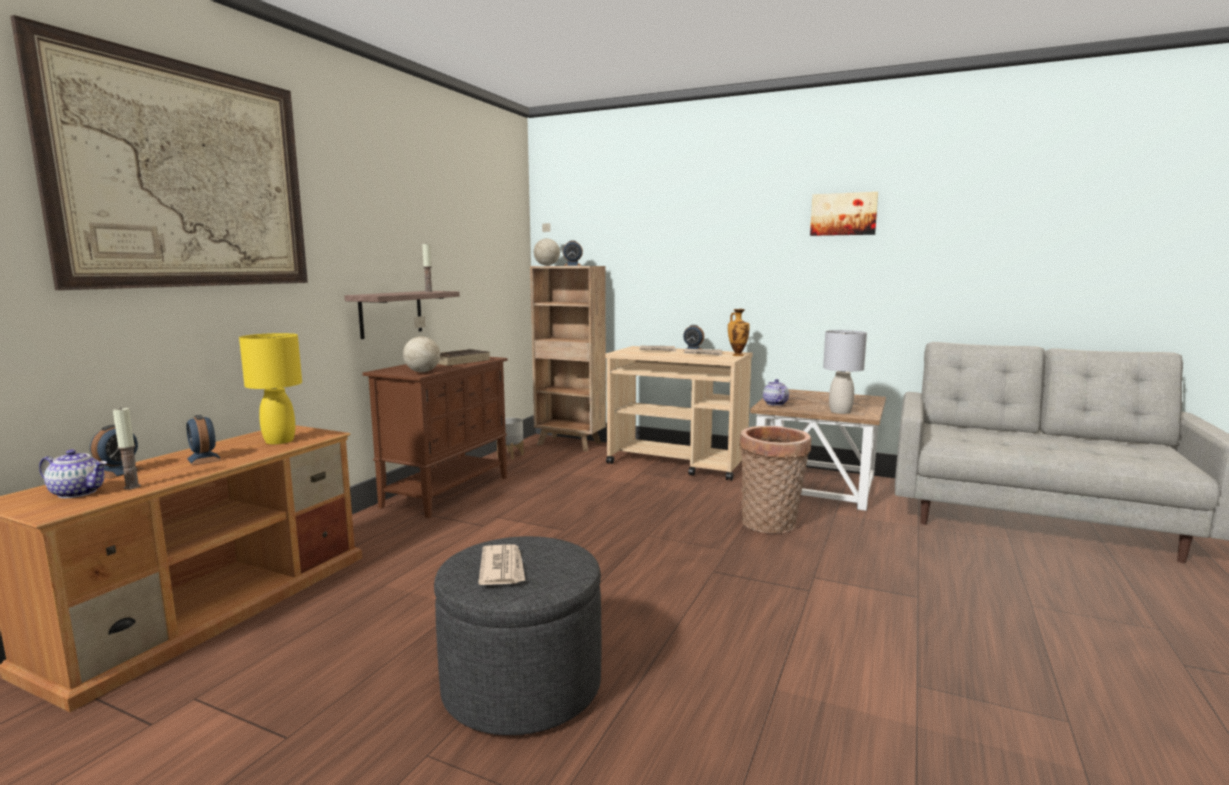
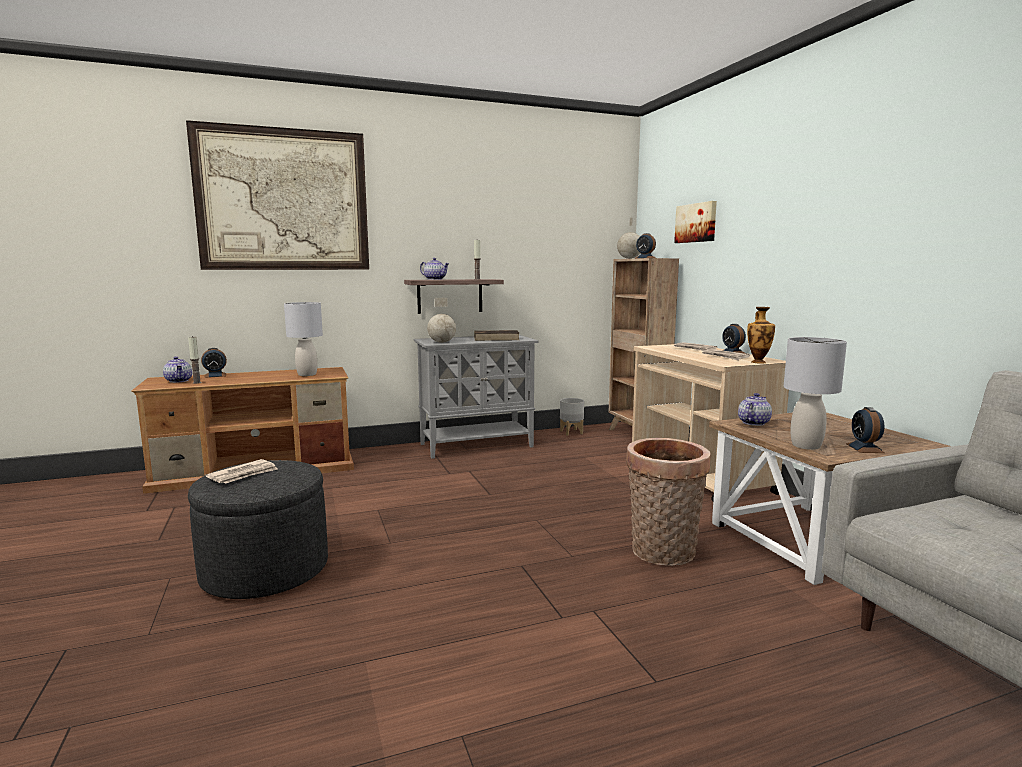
camera: 45 degrees right, 0 degrees up
(204, 459) = (254, 376): alarm clock -> alarm clock (864, 448)
(280, 441) = (307, 374): yellow table lamp -> grey table lamp
(385, 293) = (435, 279): none -> teapot
(447, 491) = (477, 445): brown cabinet -> grey cabinet
(843, 214) = (914, 180): picture -> picture (696, 223)

